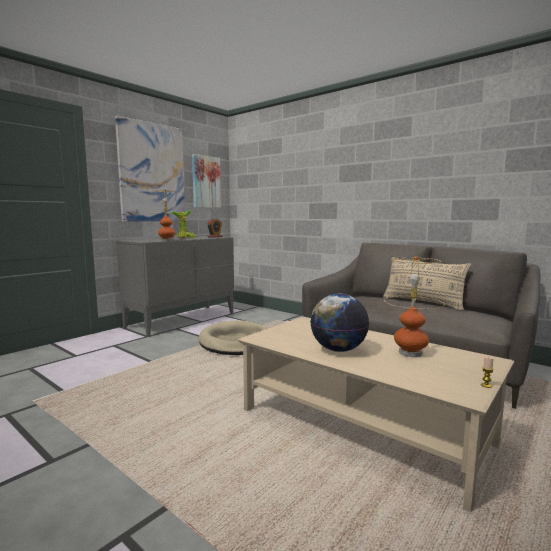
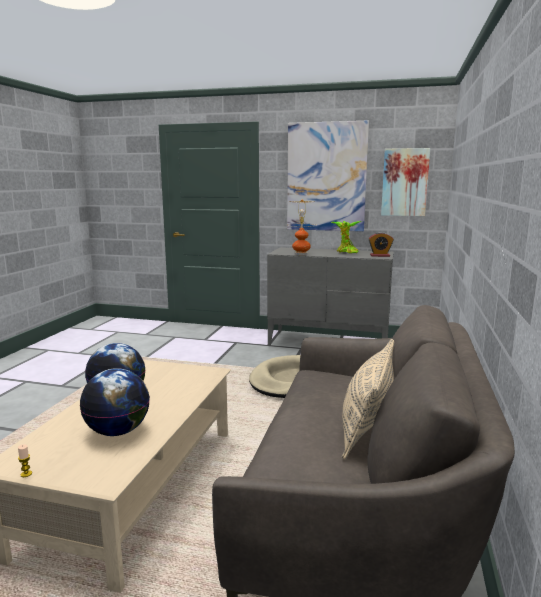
camera: 65 degrees right, 5 degrees up
(410, 353) = (118, 431): table lamp -> globe

